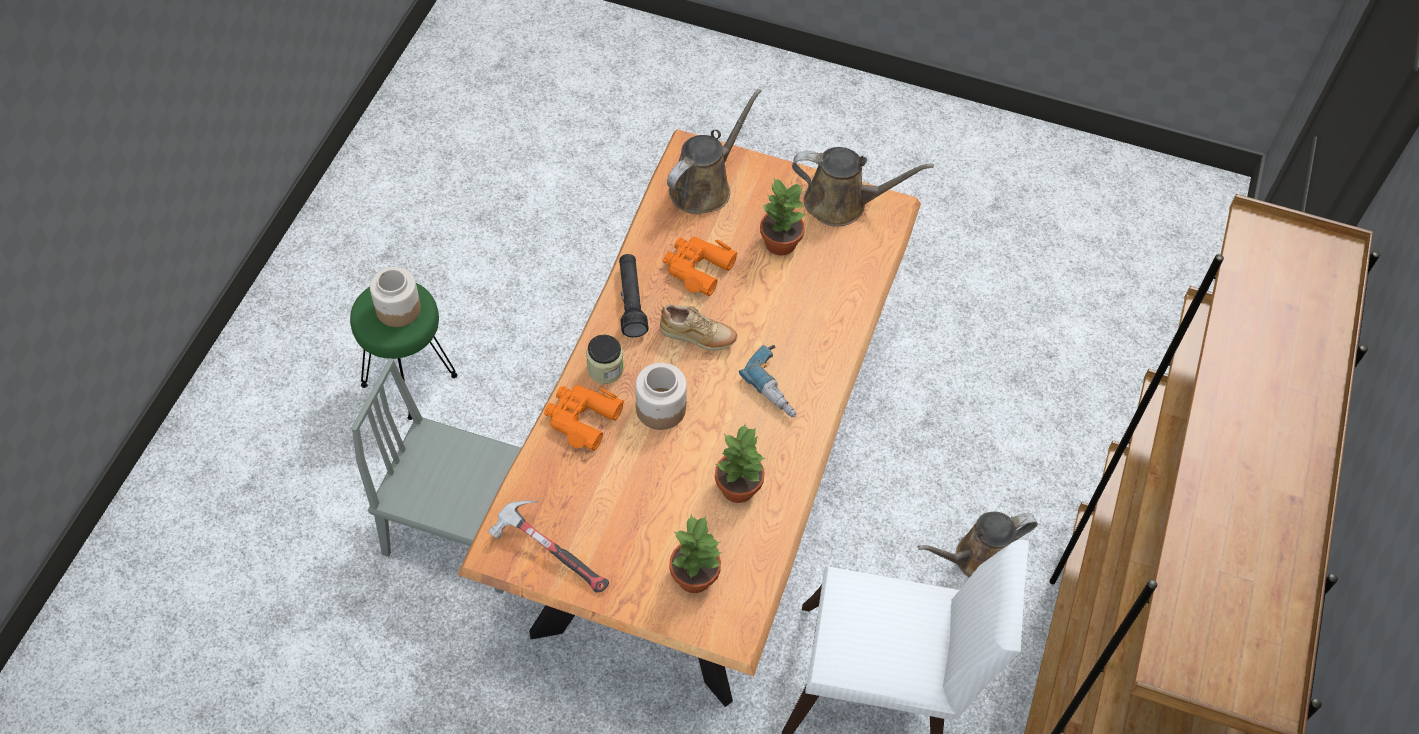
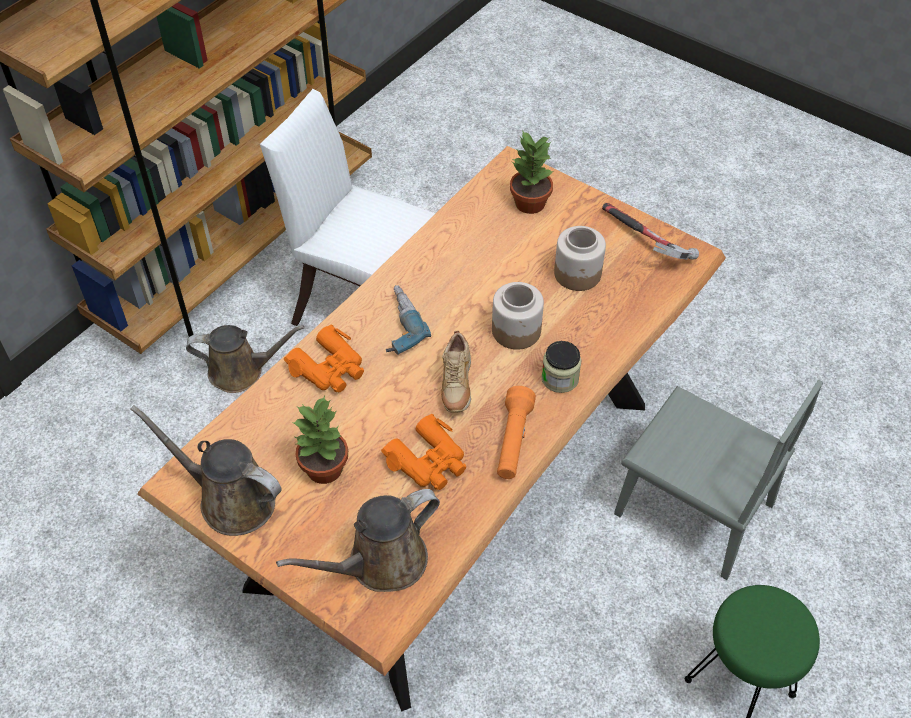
camera: 160 degrees left, 5 degrees down
(398, 309) = (763, 628): jar -> jar (578, 274)
(581, 419) = (594, 339): orange binoculars -> orange binoculars (329, 368)
(631, 301) = (513, 441): black flashlight -> orange flashlight
(698, 338) = (456, 387): beige shoe -> beige shoe turned 120 degrees counterclockwise
(739, 488) = (468, 253): potted plant -> none

